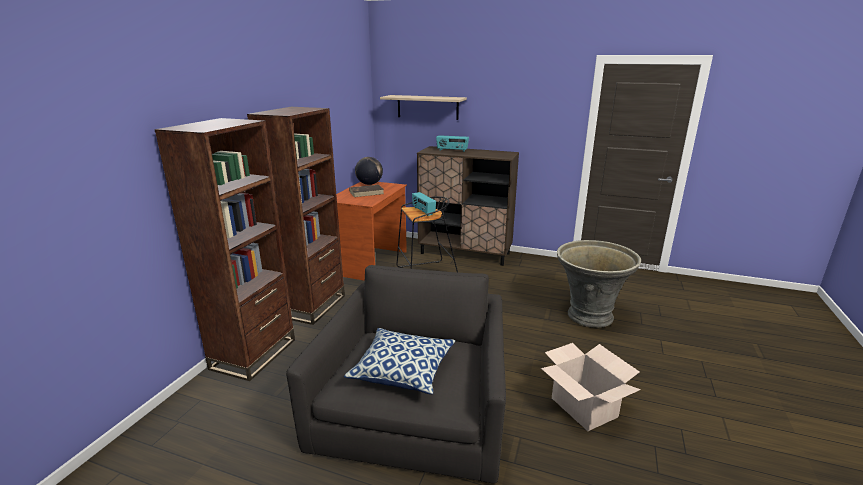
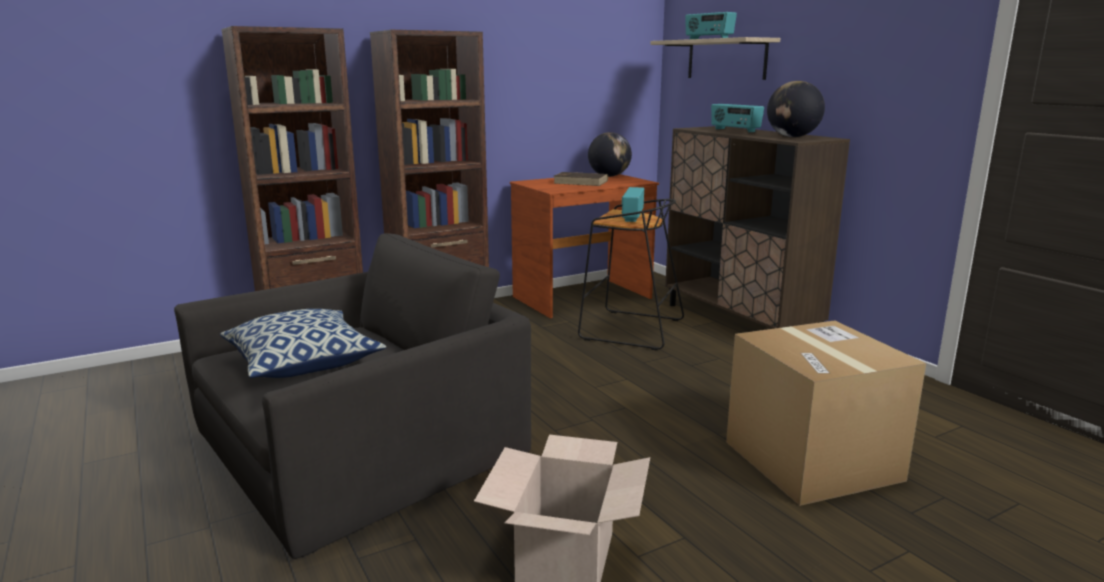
camera: 40 degrees right, 5 degrees down
(423, 97) = (708, 38): none -> radio
(494, 154) = (792, 137): none -> globe
(588, 316) = (812, 460): grey planter -> cardboard box

